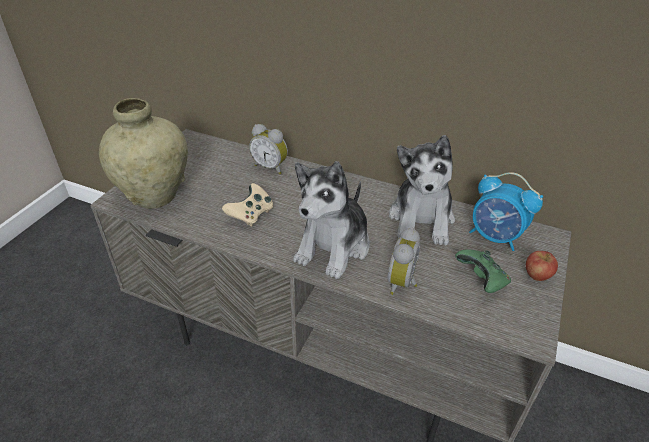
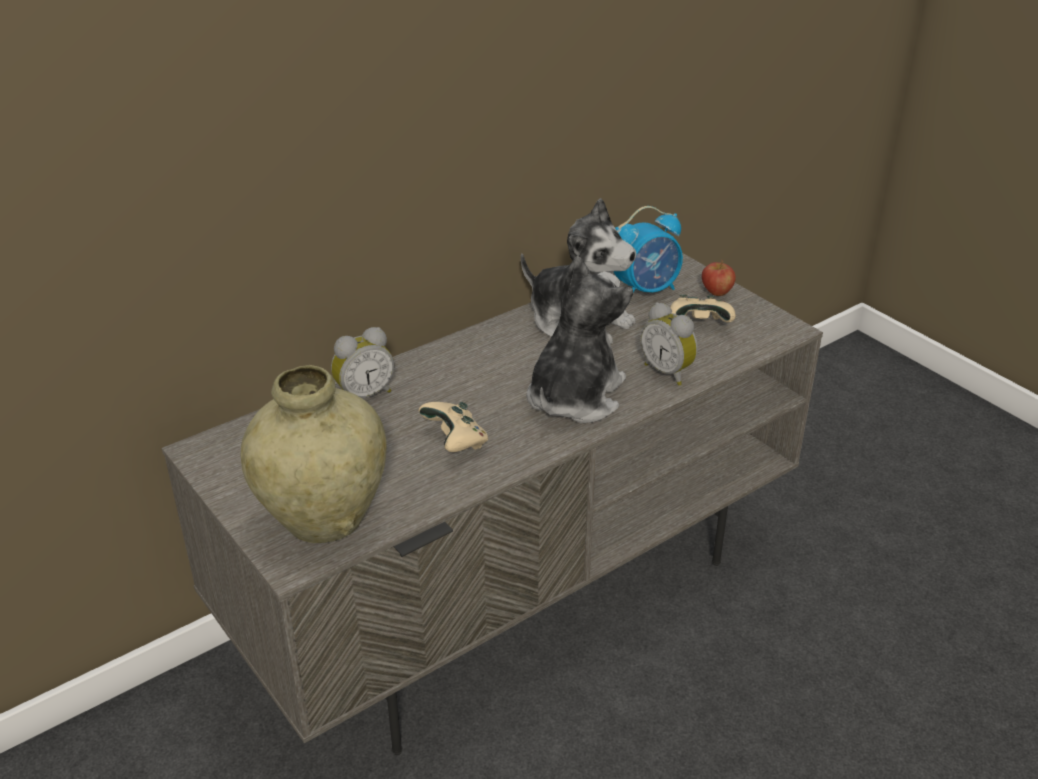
camera: 60 degrees left, 5 degrees down
(334, 246) = (574, 397): plush toy -> plush toy turned 120 degrees counterclockwise
(482, 280) = (700, 324): green game controller -> beige game controller

